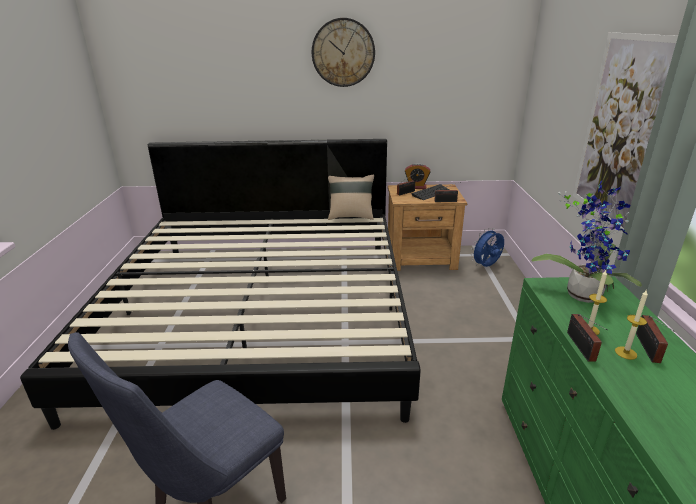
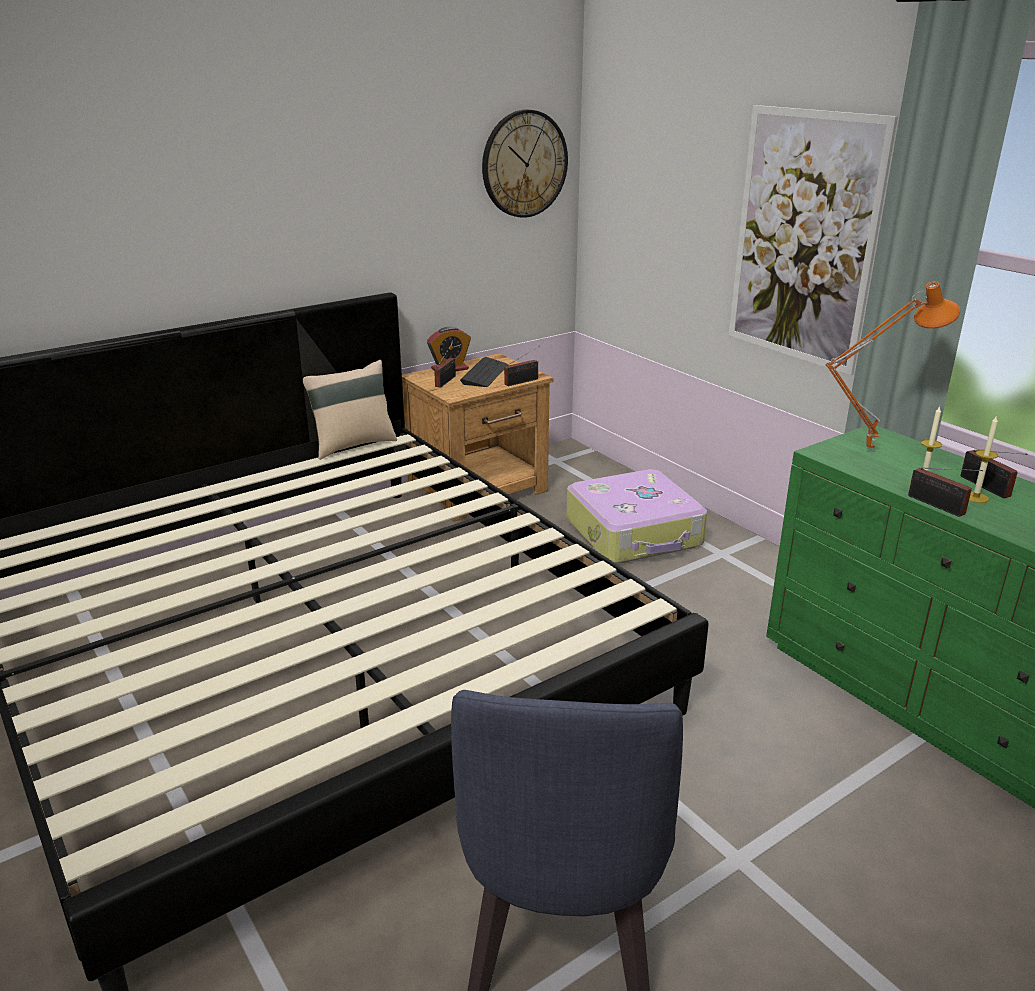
camera: 35 degrees left, 0 degrees up
(343, 53) = (302, 144): wall clock -> wall clock (524, 164)
(485, 308) = (635, 533): none -> suitcase
(486, 266) = (581, 475): blue fan -> none
(583, 293) = (868, 450): potted plant -> orange table lamp

